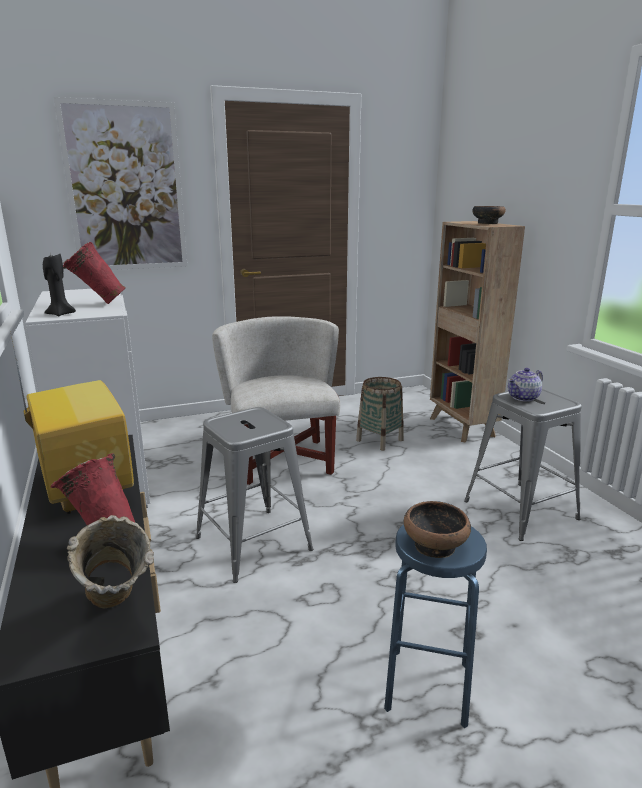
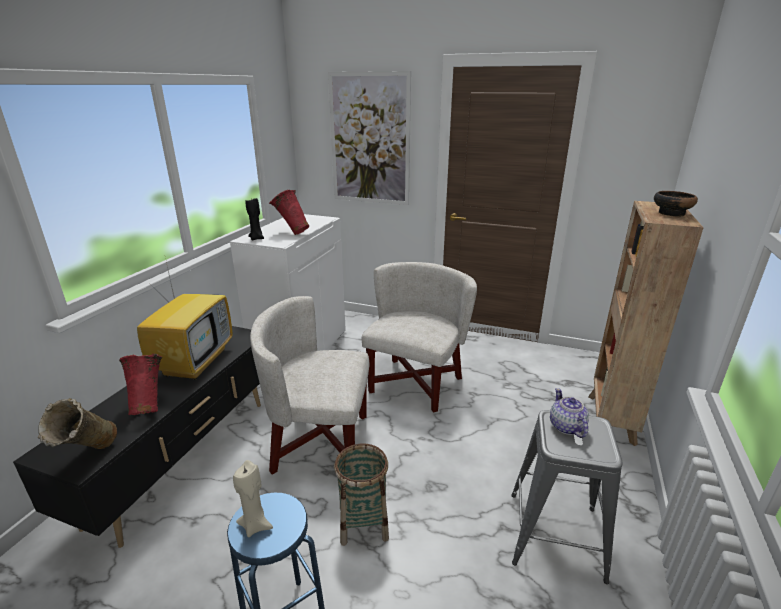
camera: 40 degrees right, 5 degrees up
(253, 543) = (320, 441): grey stool -> white armchair
(379, 440) = (512, 398): basket -> basket (363, 523)
(435, 545) = (255, 525): bowl -> beige candle
(523, 397) = (566, 427): teapot -> teapot turned 75 degrees clockwise

